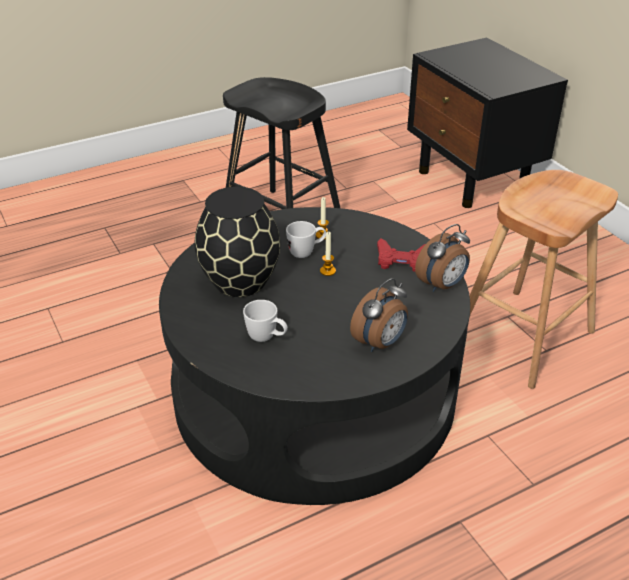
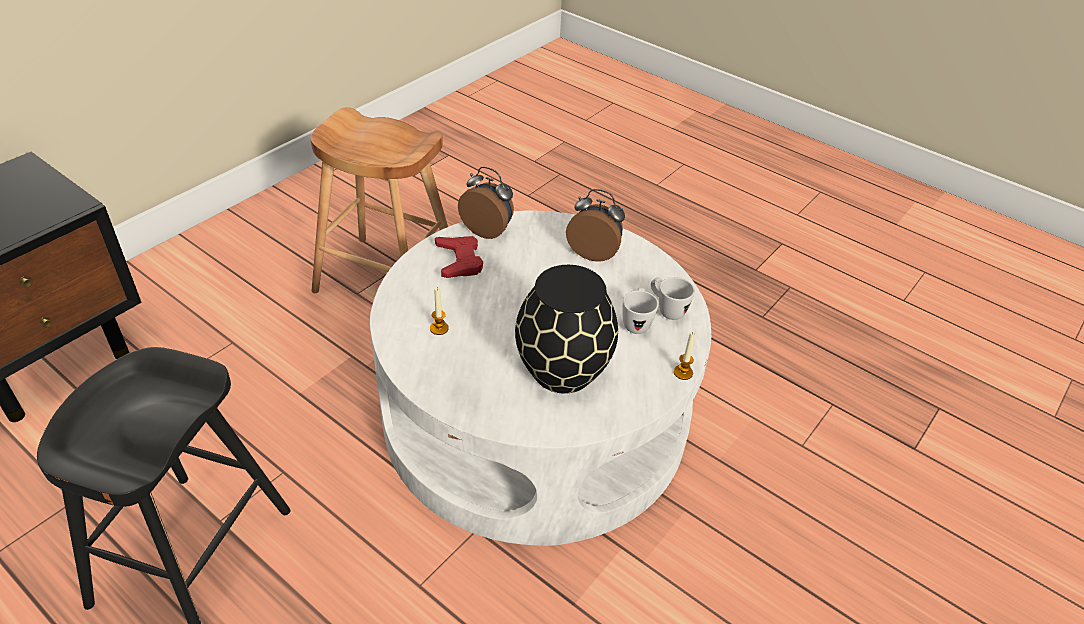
camera: 115 degrees left, 5 degrees up
(306, 252) = (480, 333): white mug -> white mug (666, 310)
(314, 390) = (535, 412): black coffee table -> white coffee table
(327, 271) = (506, 308): candle -> candle (683, 373)

